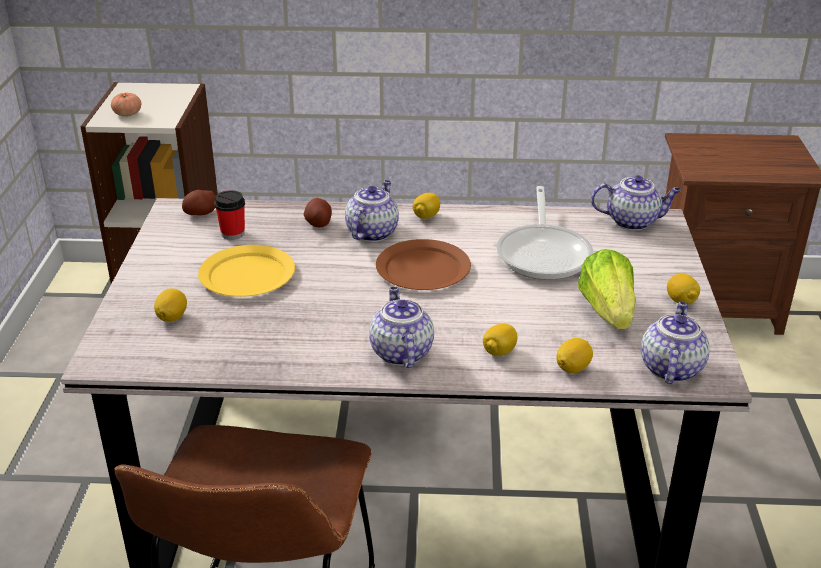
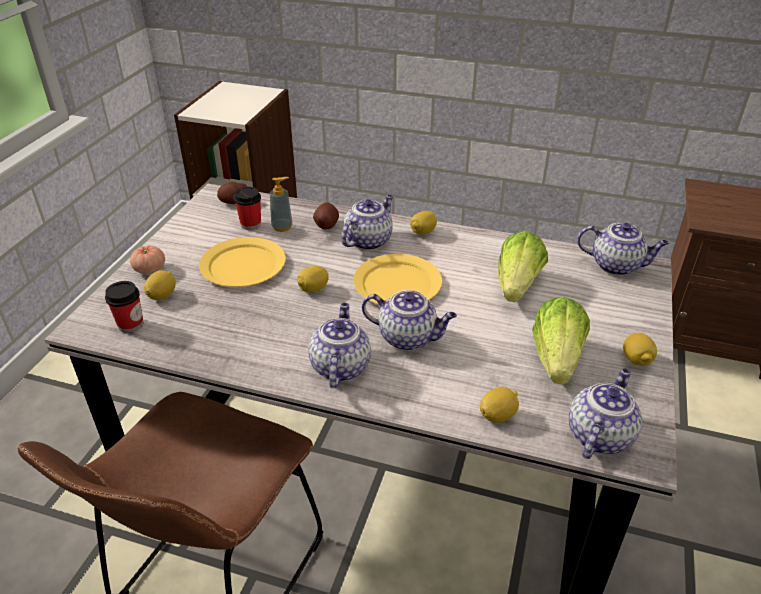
camera: 15 degrees right, 5 degrees up
(127, 114) = (214, 108): tomato -> tomato (150, 269)
(153, 350) = (130, 324): none -> cup
(270, 232) = (282, 227): none -> soap dispenser
(423, 269) = (397, 283): brown plate -> yellow plate
(457, 316) = (408, 337): none -> teapot
(499, 352) = (432, 384): lemon -> lemon (313, 289)
(544, 253) = (517, 285): frying pan -> lettuce

